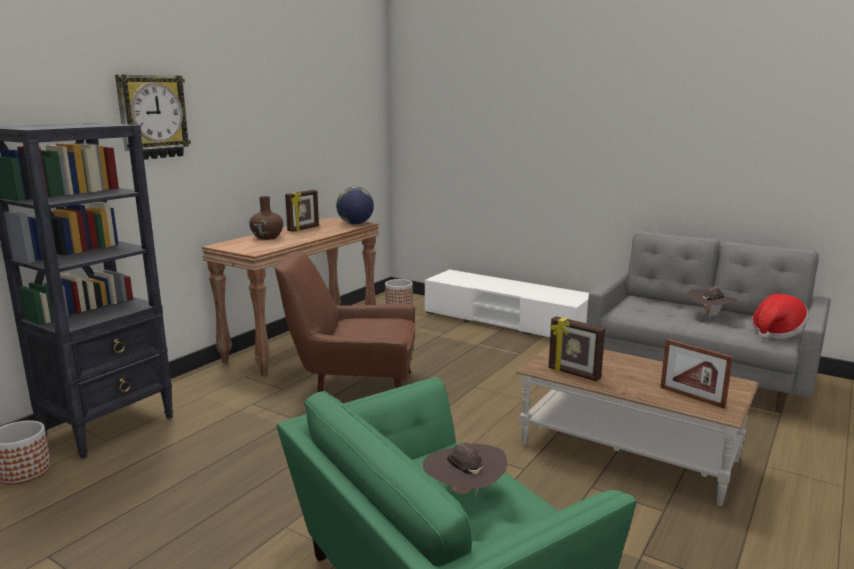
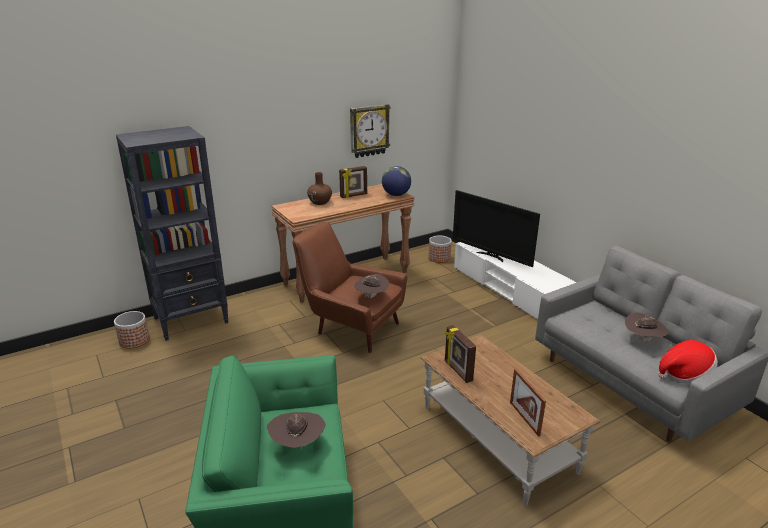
camera: 25 degrees right, 10 degrees up
(152, 117) = (235, 117): wall clock -> wall clock (369, 130)
(391, 332) = (371, 297): none -> brown hat
(475, 284) = (491, 256): none -> television

